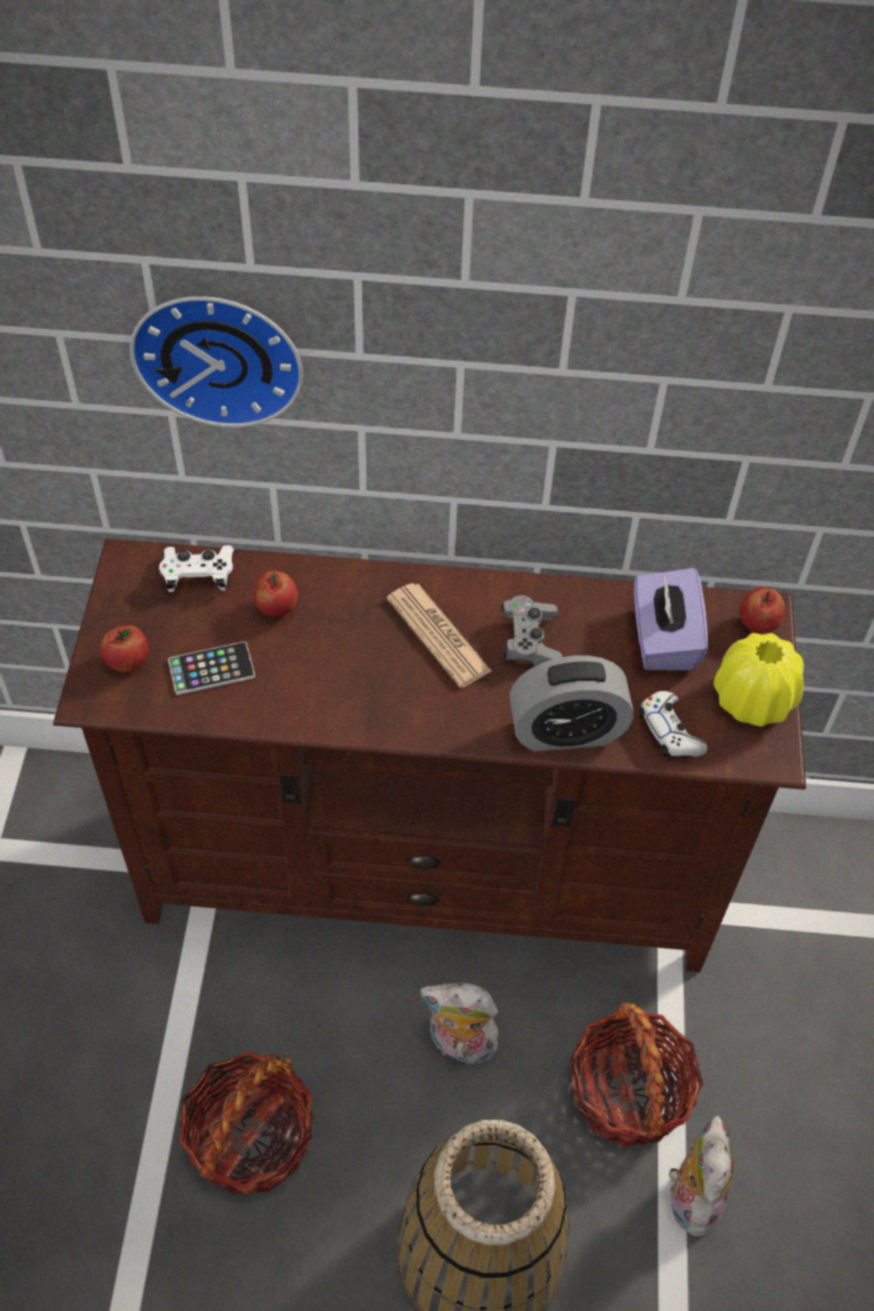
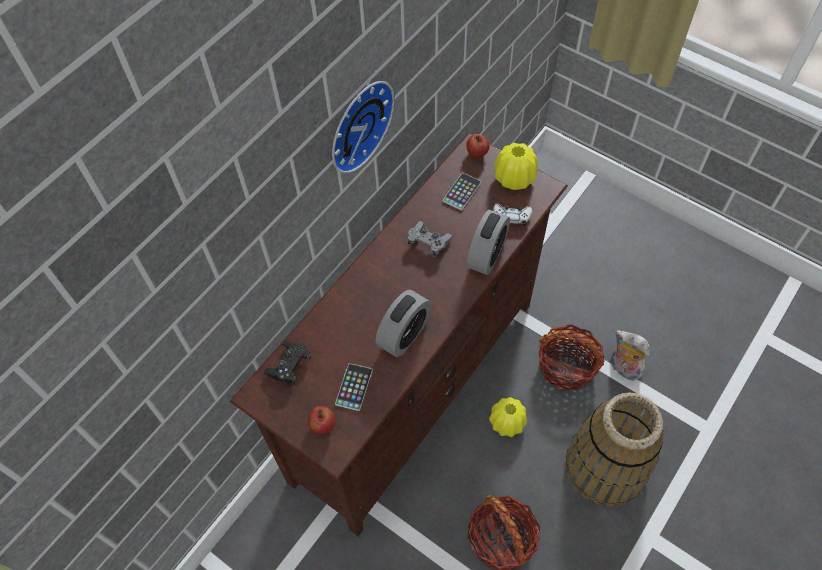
camera: 55 degrees left, 5 degrees up
(199, 576) = (289, 366): white game controller -> black game controller
(219, 354) = (249, 255): wall clock -> wall clock (357, 124)
(277, 608) = (336, 339): apple -> none
(341, 689) = (404, 335): none -> alarm clock
(438, 635) = (400, 278): newspaper -> none
(459, 1044) = (507, 422): plush toy -> yellow vase
(663, 639) = (462, 192): purple tissue box -> phone

